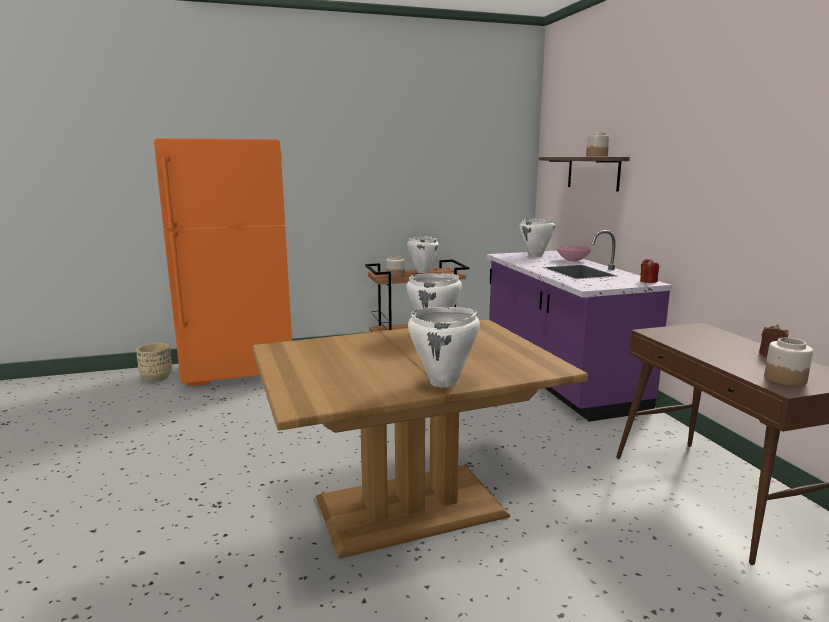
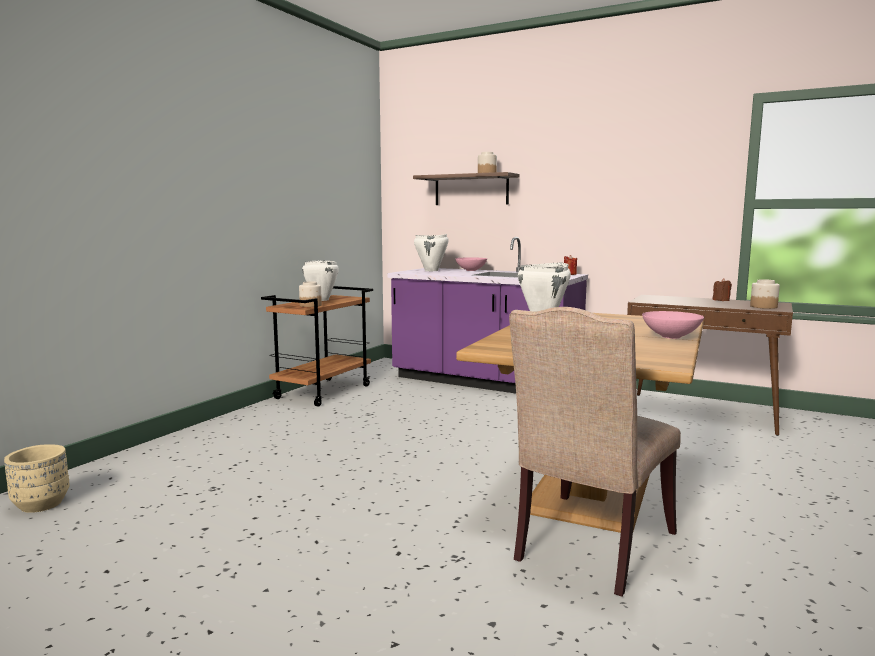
camera: 45 degrees left, 5 degrees down
(240, 372) = (164, 461): orange fridge -> none
(290, 548) = (590, 548): none -> beige chair
(443, 382) = (672, 337): white cooking pot -> pink bowl

